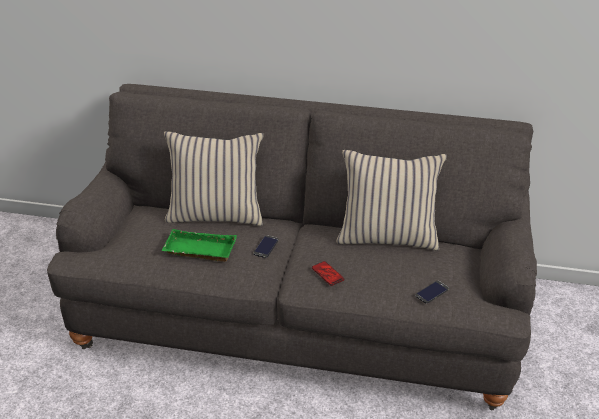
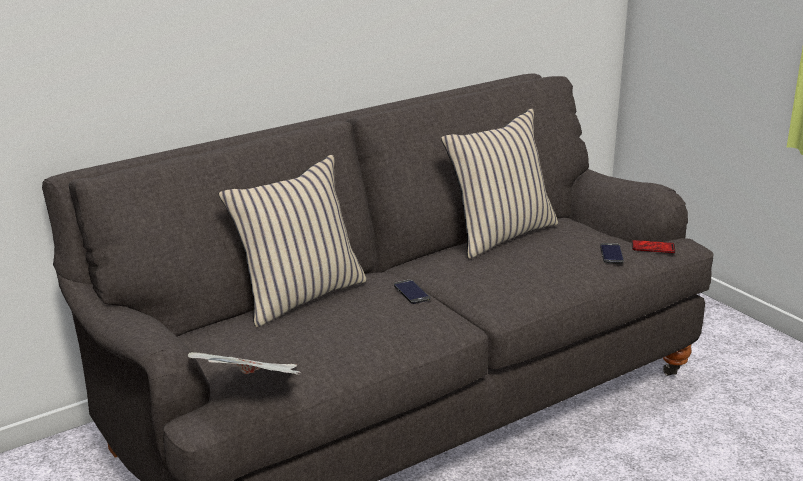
camera: 45 degrees left, 10 degrees down
(102, 256) = (252, 389): none -> newspaper
(198, 251) = (354, 328): green tray -> none
(327, 274) = (509, 283): phone -> phone (653, 247)

